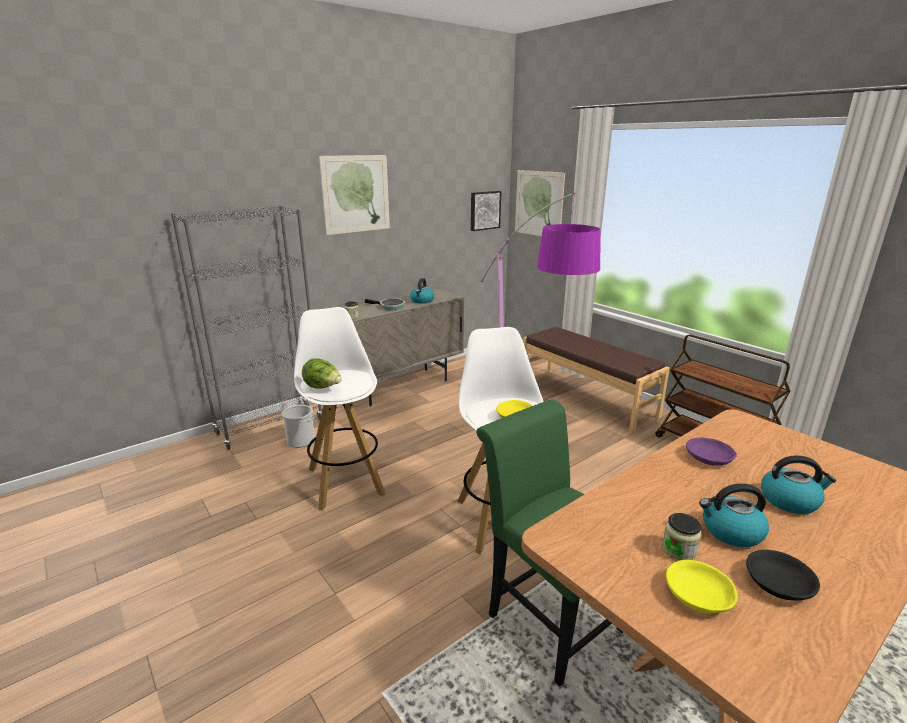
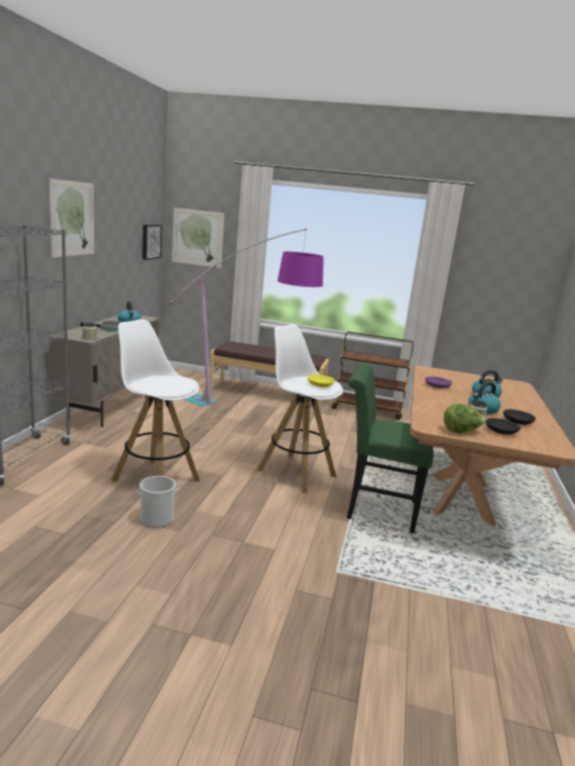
camera: 40 degrees left, 5 degrees down
(301, 441) = (71, 463): bucket -> bucket (157, 519)
(323, 387) = (161, 388): lettuce -> lettuce (461, 431)
(699, 596) = (501, 431): yellow bowl -> black bowl

